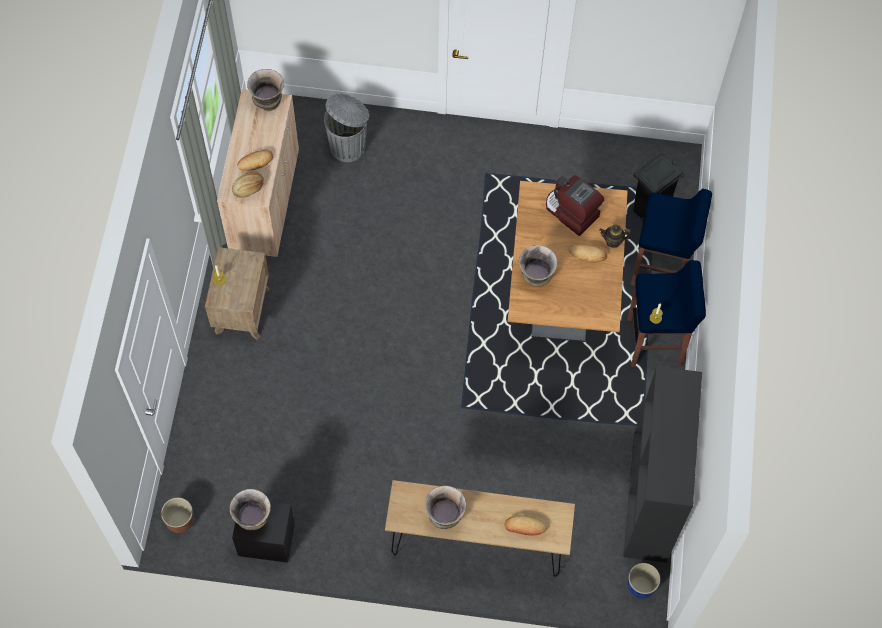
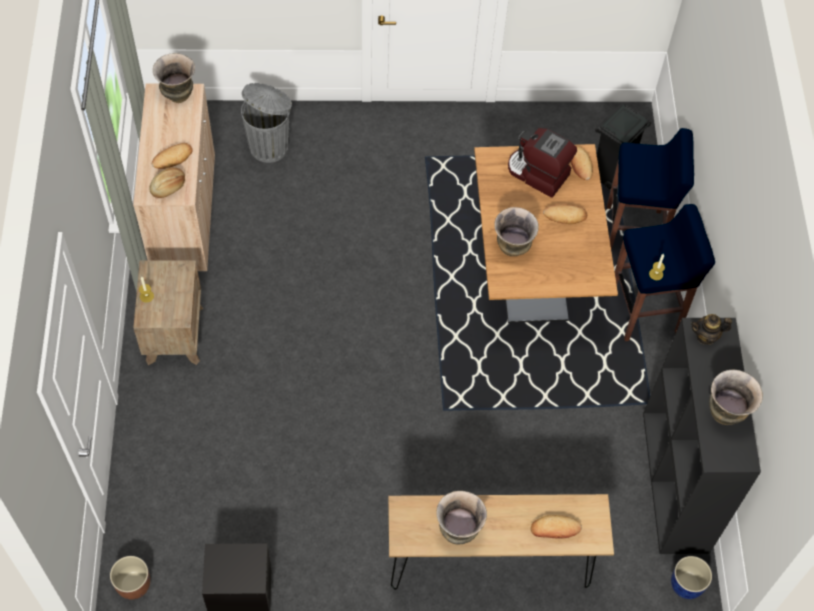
camera: 10 degrees left, 5 degrees down
(253, 519) = (225, 568): vase -> vase (725, 413)
(610, 208) = (579, 164): none -> bread
(613, 241) = (590, 199): teapot -> teapot (706, 336)

